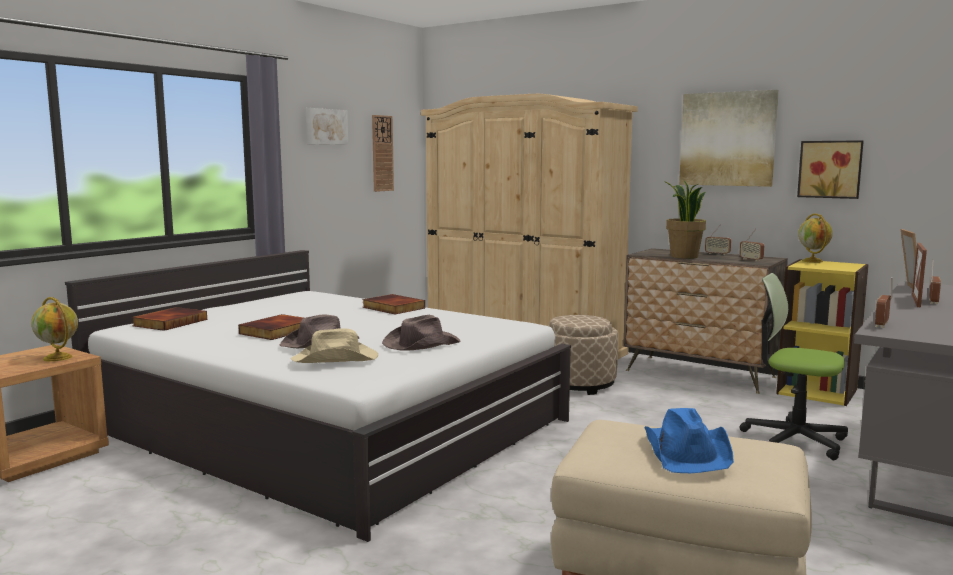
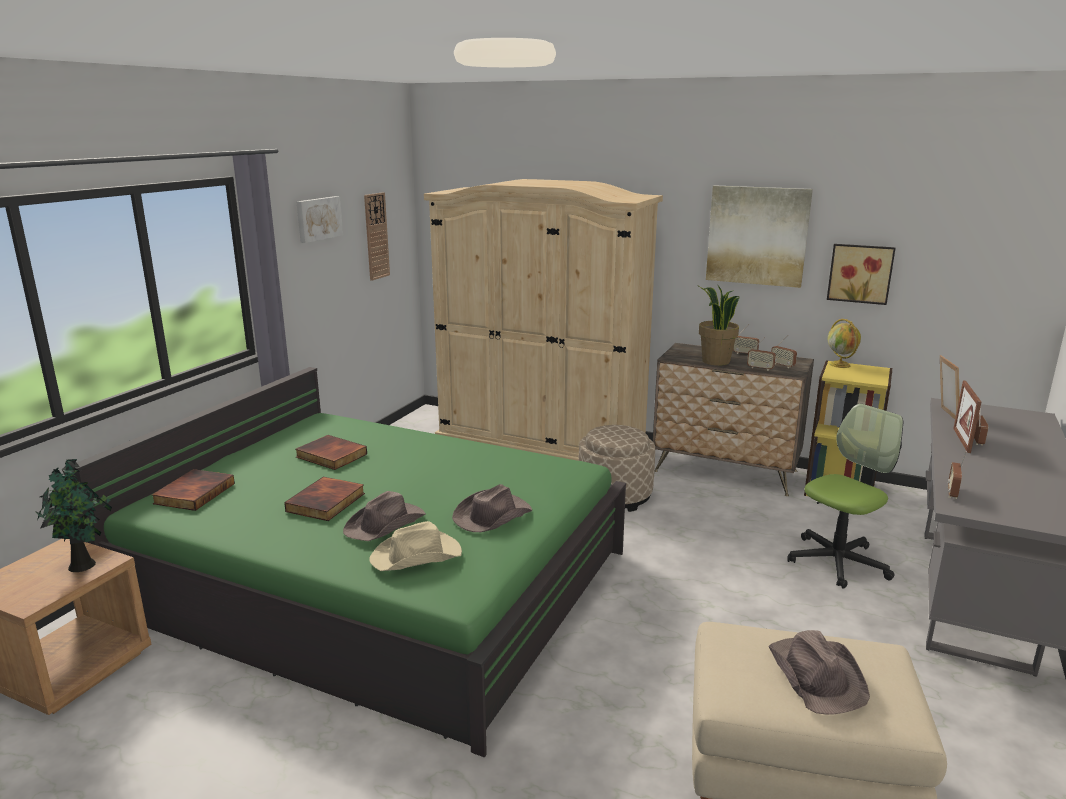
camera: 10 degrees left, 10 degrees up
(58, 358) = (84, 565): globe -> potted plant
(327, 424) = (379, 582): white bed -> green bed
(392, 308) = (430, 444): book -> book (330, 456)
(688, 452) = (816, 675): blue hat -> brown hat
(726, 260) = (760, 368): none -> radio
(794, 440) = (837, 562): office chair -> office chair turned 120 degrees clockwise

